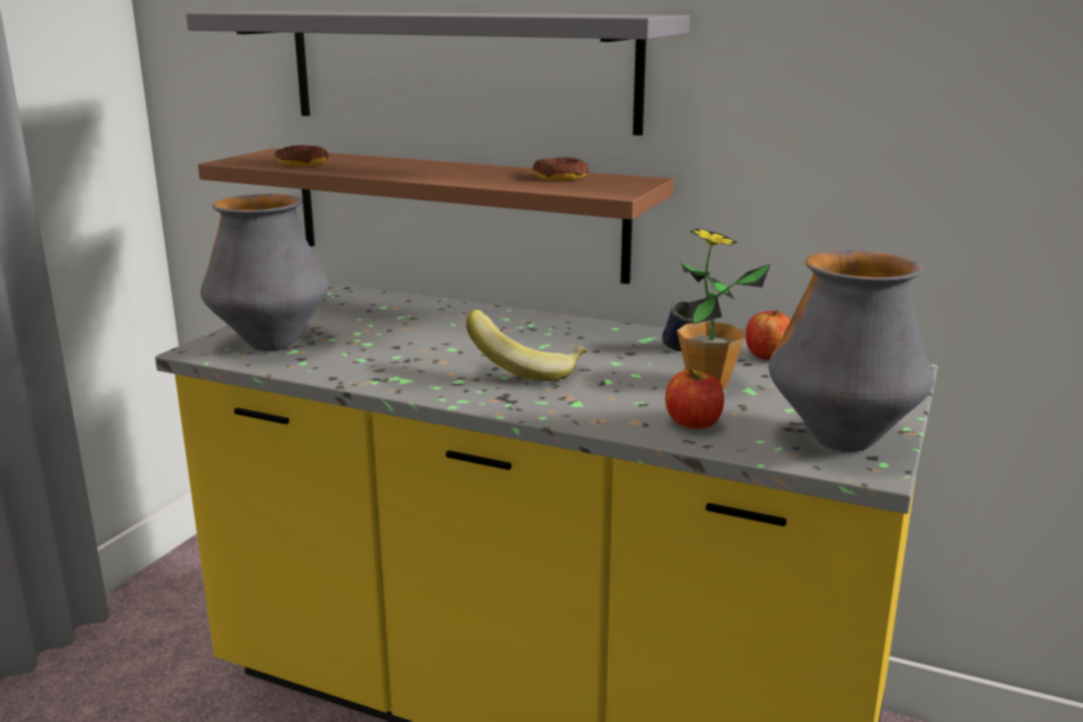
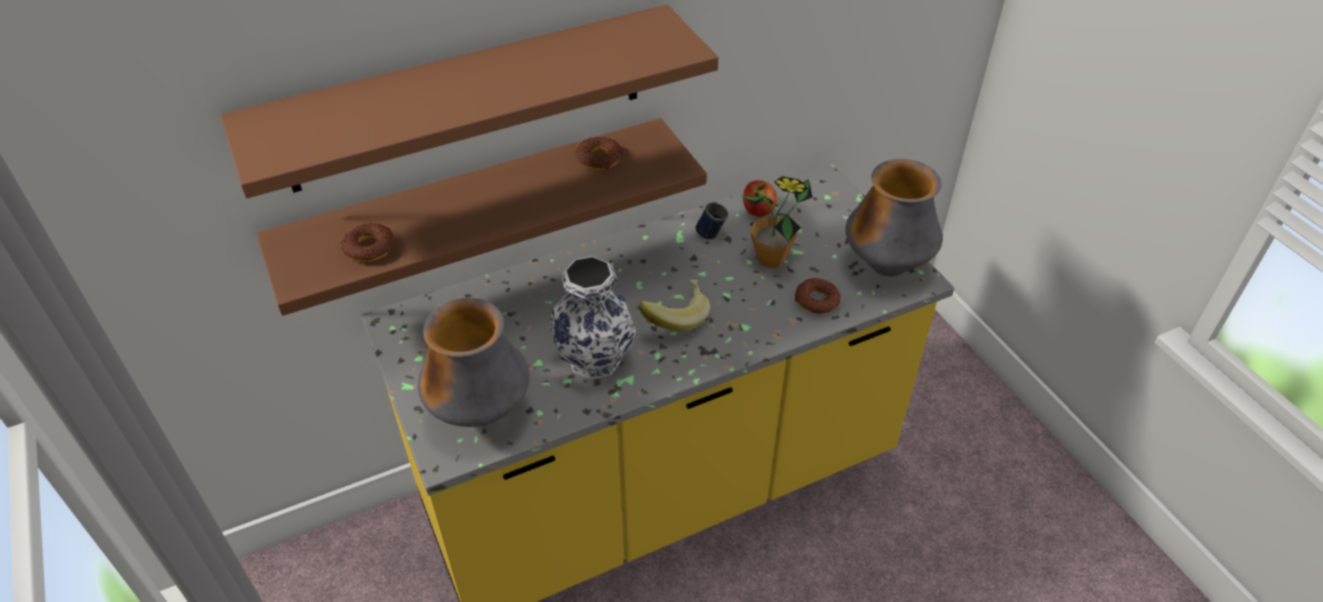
camera: 50 degrees left, 25 degrees up
(408, 361) = (596, 360): none -> vase
(459, 69) = (466, 99): grey shelf -> brown shelf
(693, 423) = (816, 301): apple -> donut

